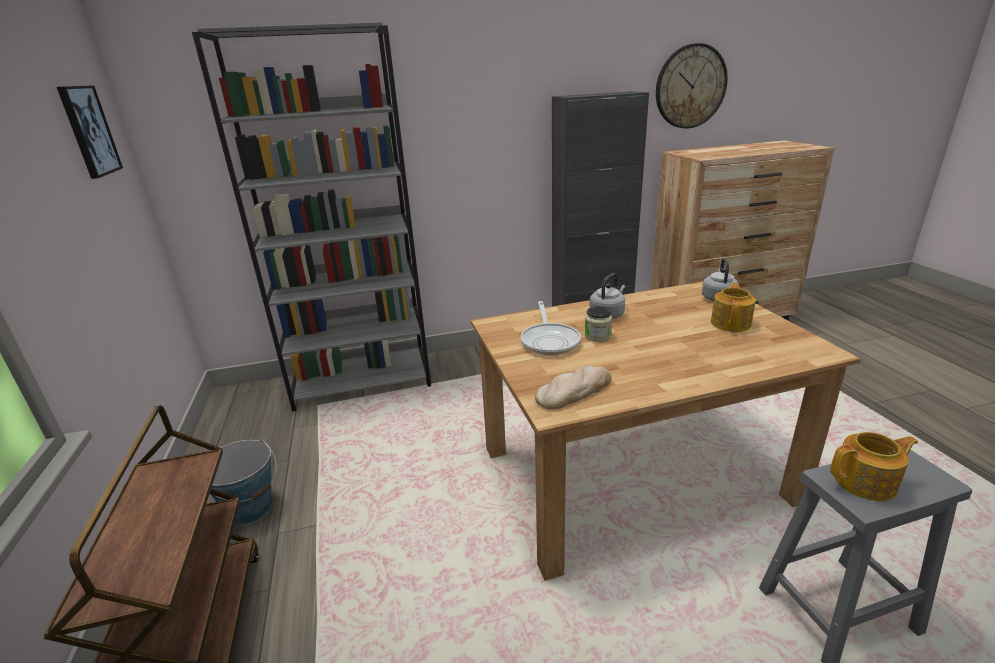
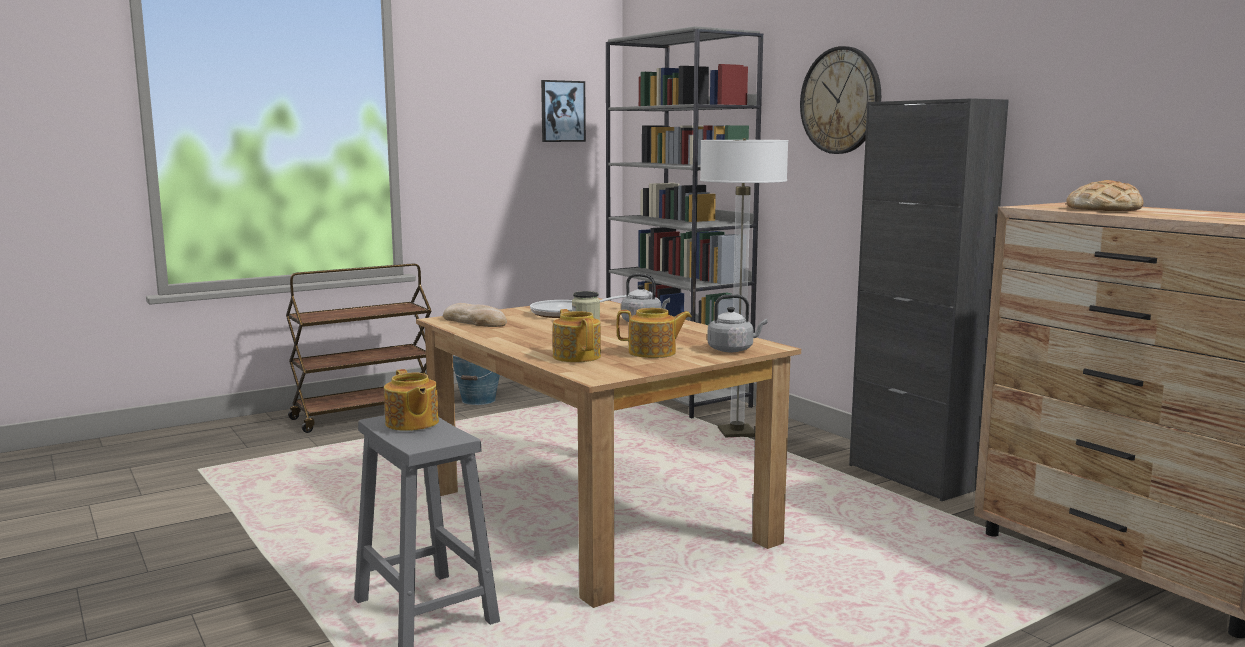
camera: 70 degrees right, 15 degrees down
(477, 374) = (737, 433): none -> floor lamp
(690, 87) = (1127, 96): wall clock -> wall clock (841, 100)
(725, 152) = (1104, 209): none -> bread
(749, 353) = (577, 356): none -> teapot

